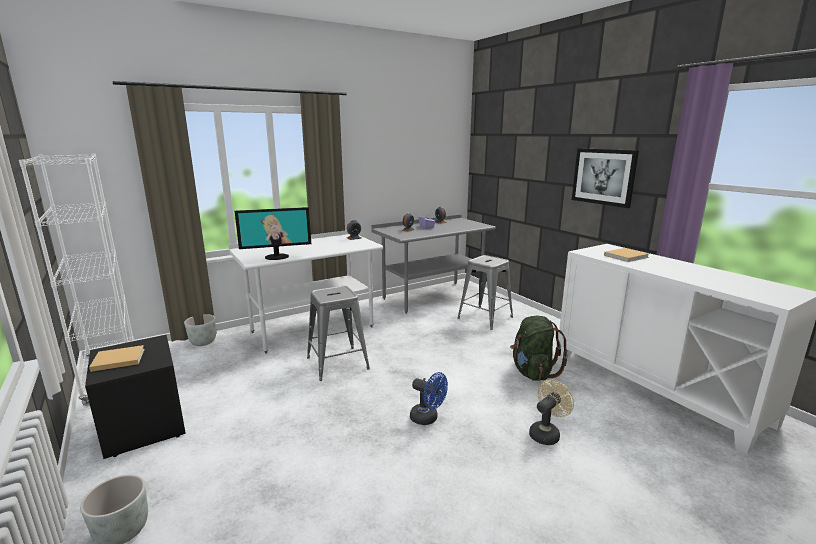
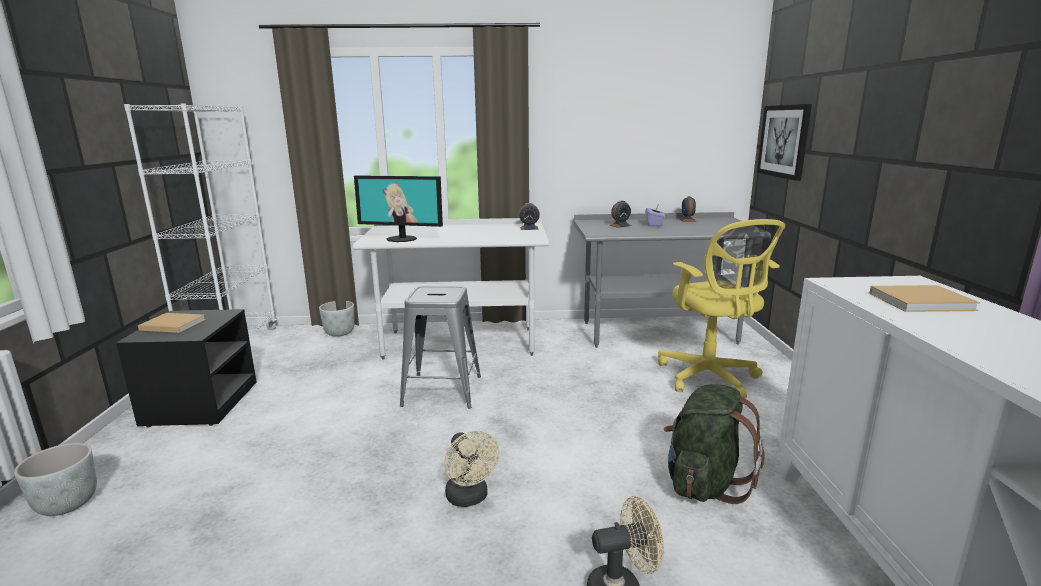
camera: 30 degrees right, 0 degrees up
(428, 418) = (469, 498): blue fan -> beige fan
(485, 317) = (710, 378): grey stool -> yellow office chair
(603, 176) = (947, 141): picture -> picture (784, 141)

